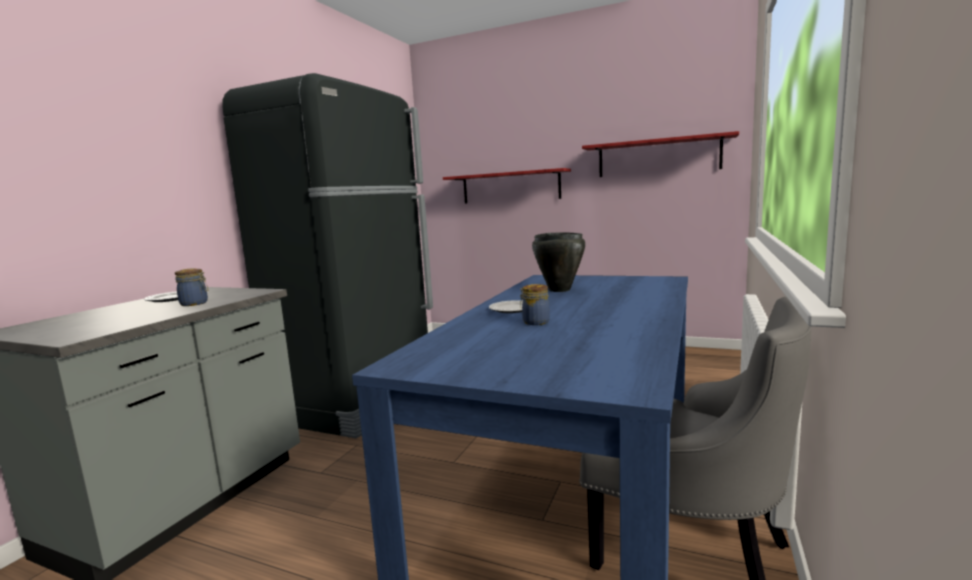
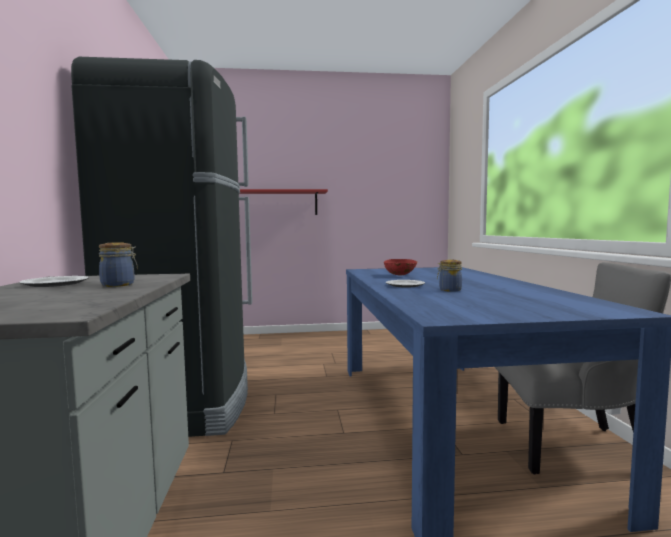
camera: 30 degrees left, 5 degrees down
(559, 290) = (400, 275): black cooking pot -> red bowl
(658, 157) = (390, 187): red shelf -> none

